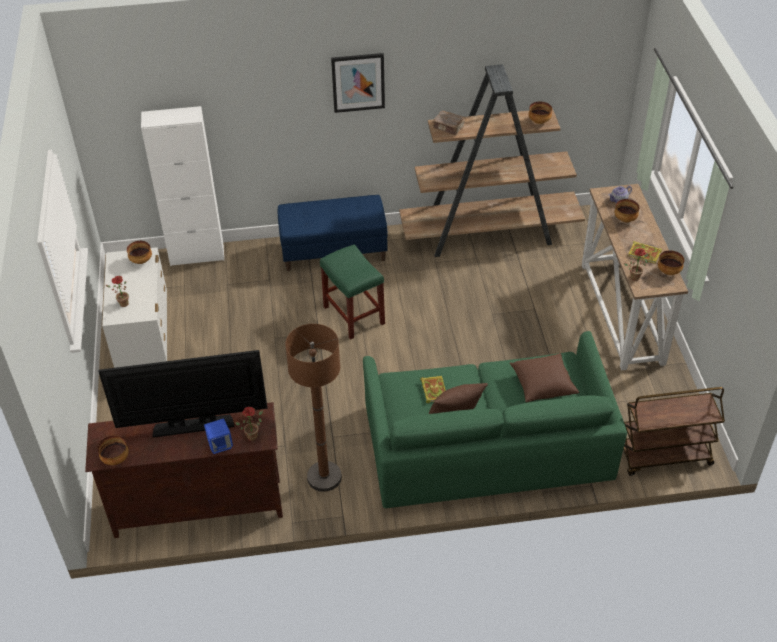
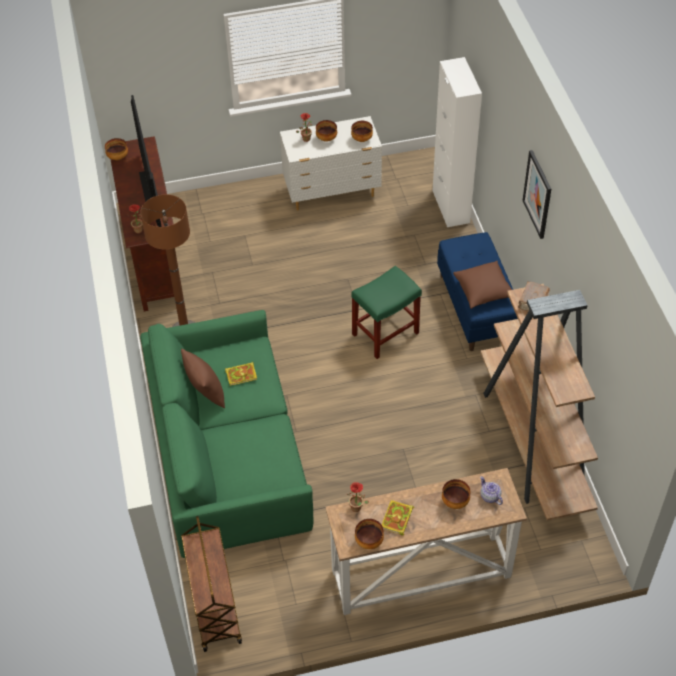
camera: 85 degrees right, 5 degrees up
(220, 445) = (130, 213): blue speaker -> none
(539, 121) = (563, 383): bowl -> bowl (327, 138)
(542, 385) = (252, 462): brown pillow -> brown pillow (483, 291)

